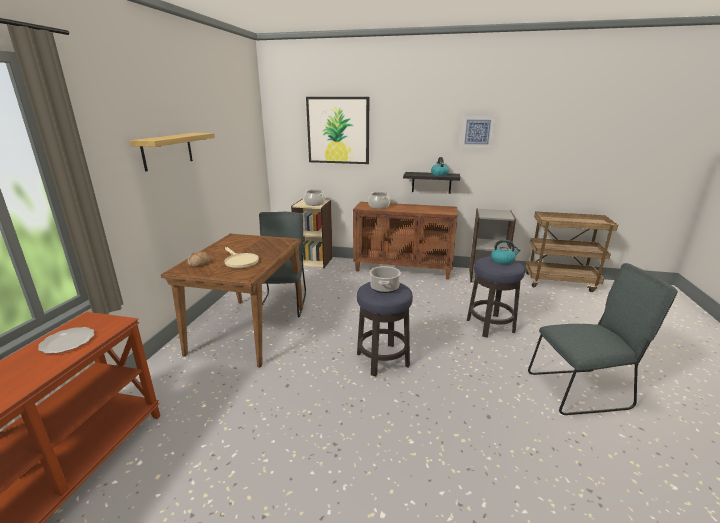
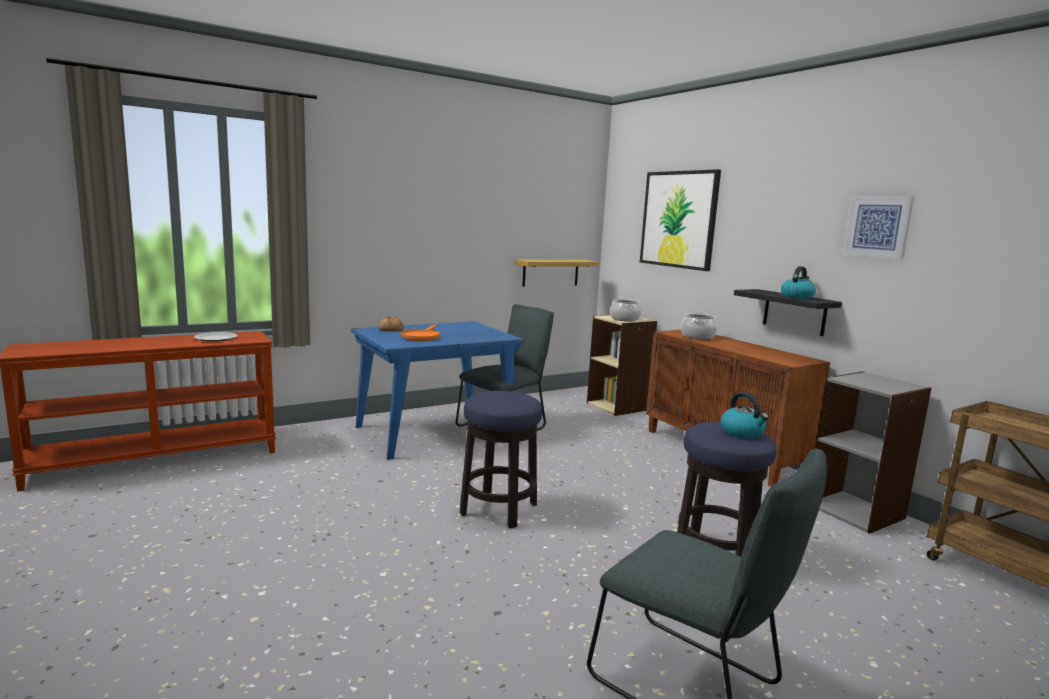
camera: 45 degrees right, 10 degrees down
(167, 151) = (418, 214): shelf -> shelf (550, 272)
(239, 261) = (421, 336): beige frying pan -> orange frying pan
(248, 330) = (433, 432): brown dining table -> blue dining table
(384, 288) = (505, 398): cooking pot -> none

